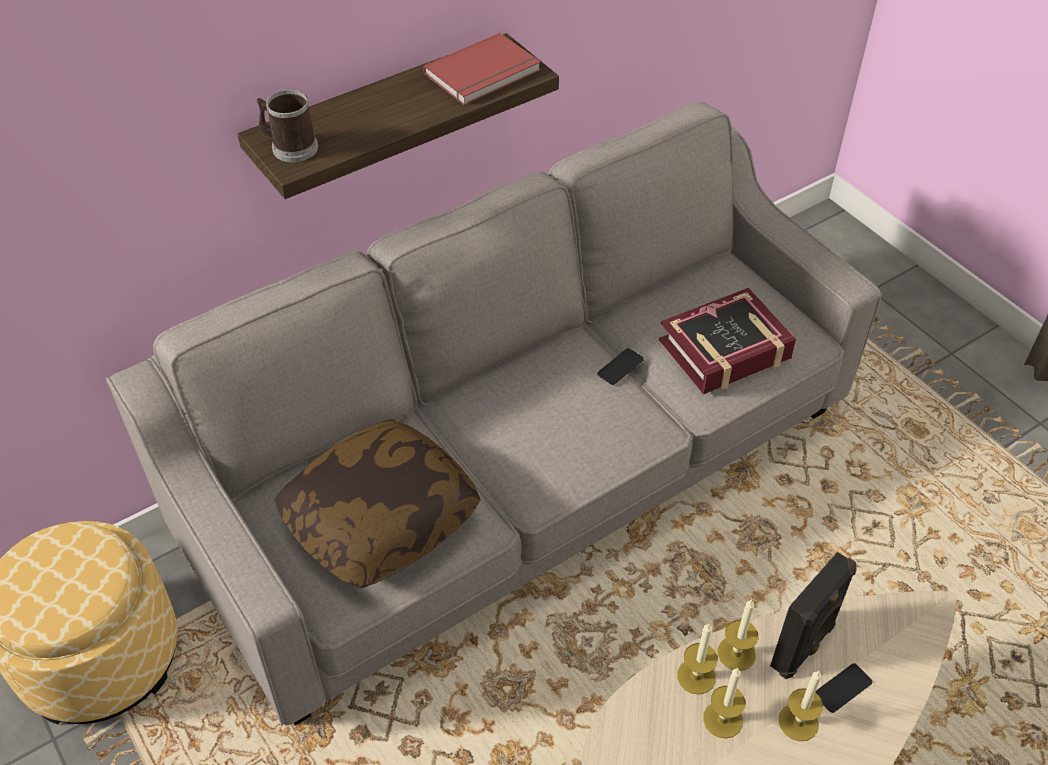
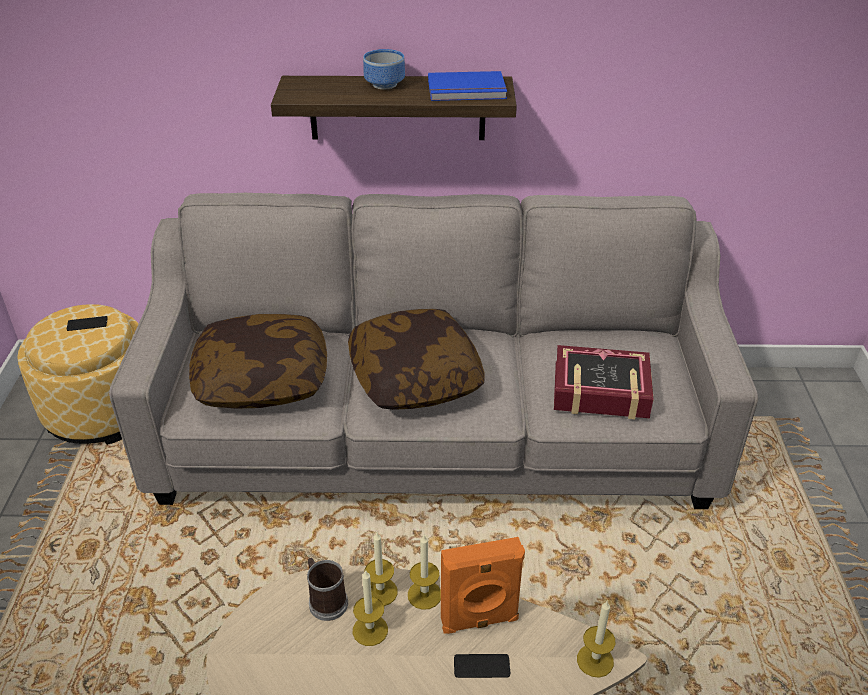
camera: 35 degrees right, 10 degrees down
(290, 147) = (299, 89): mug -> mug (325, 600)
(379, 100) = (383, 84): none -> bowl
(484, 74) = (467, 90): red book -> blue book
(540, 429) = (414, 378): none -> pillow
(620, 367) = (510, 367): phone -> phone (87, 324)
(798, 722) = (423, 667): candle -> candle (595, 660)
(804, 647) = (479, 621): black speaker -> orange speaker

